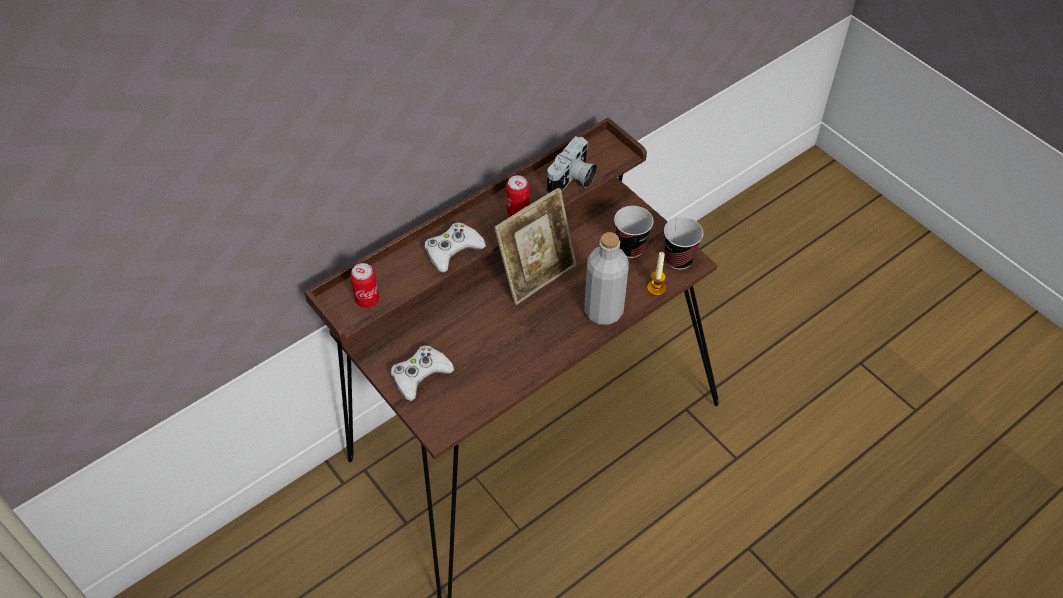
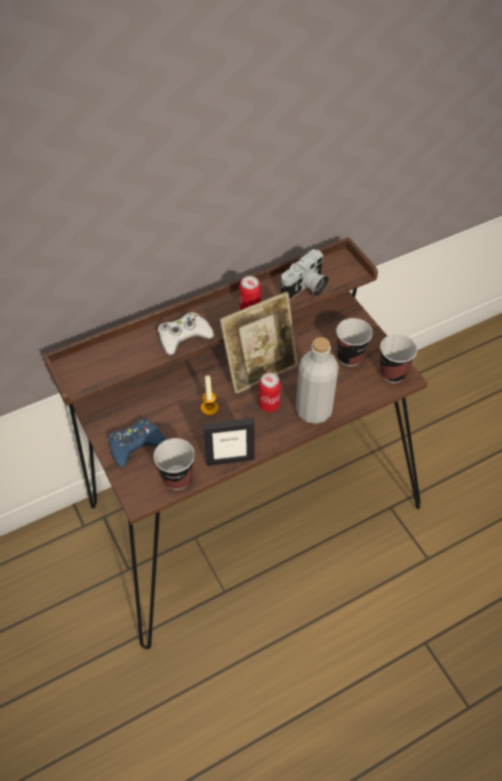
camera: 10 degrees right, 0 degrees up
(367, 300) = (97, 370): can -> can (269, 405)
(420, 375) = (135, 445): white game controller -> blue game controller
(474, 403) = (177, 478): none -> cup
(525, 375) = (230, 459): none -> picture frame
(656, 288) = (366, 397): candle -> candle (209, 408)

